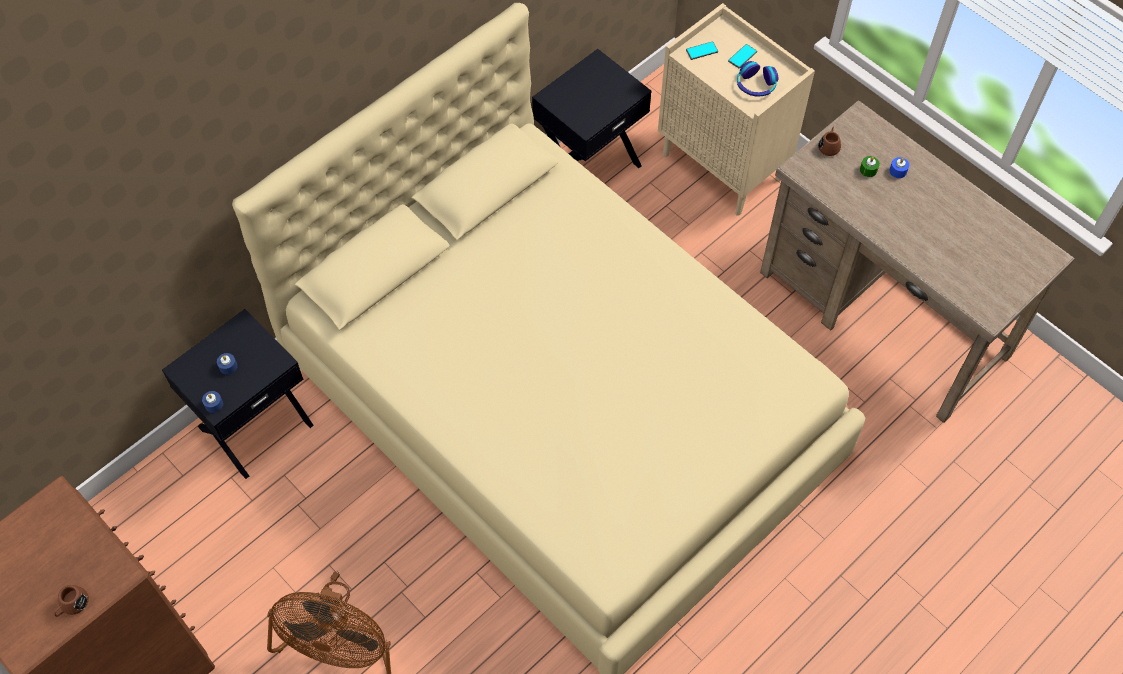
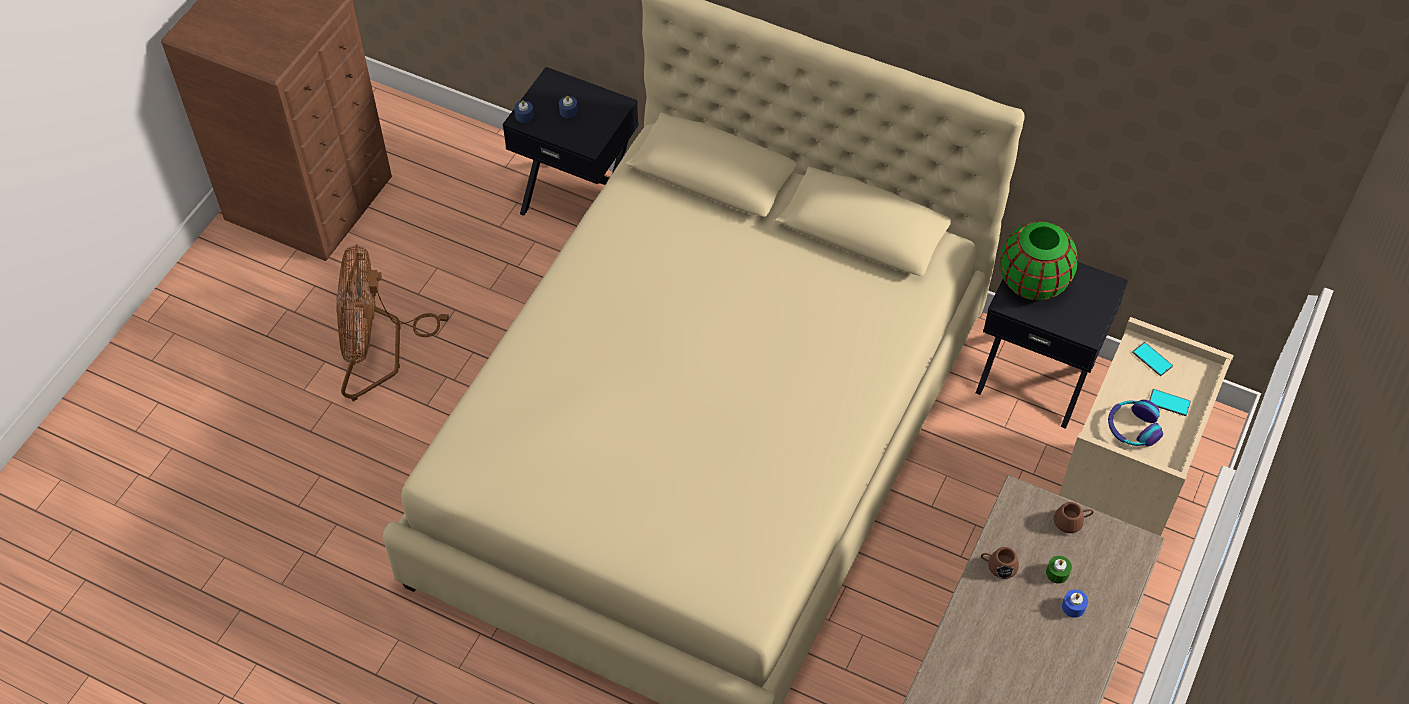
camera: 70 degrees right, 5 degrees down
(72, 605) = (234, 47): brown mug -> brown mug (998, 566)
(574, 104) = (1033, 282): none -> green vase

